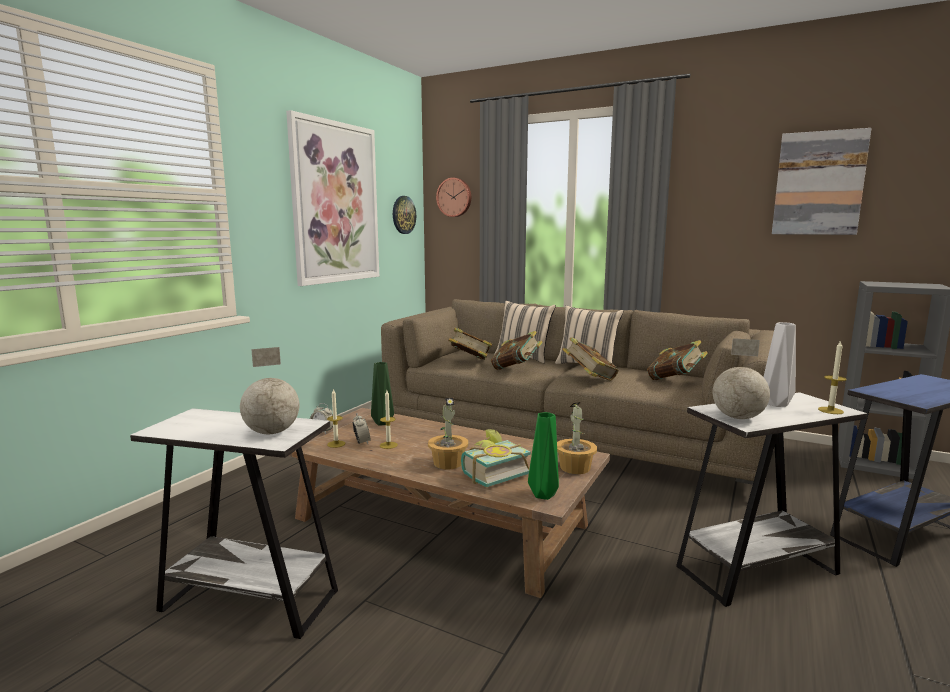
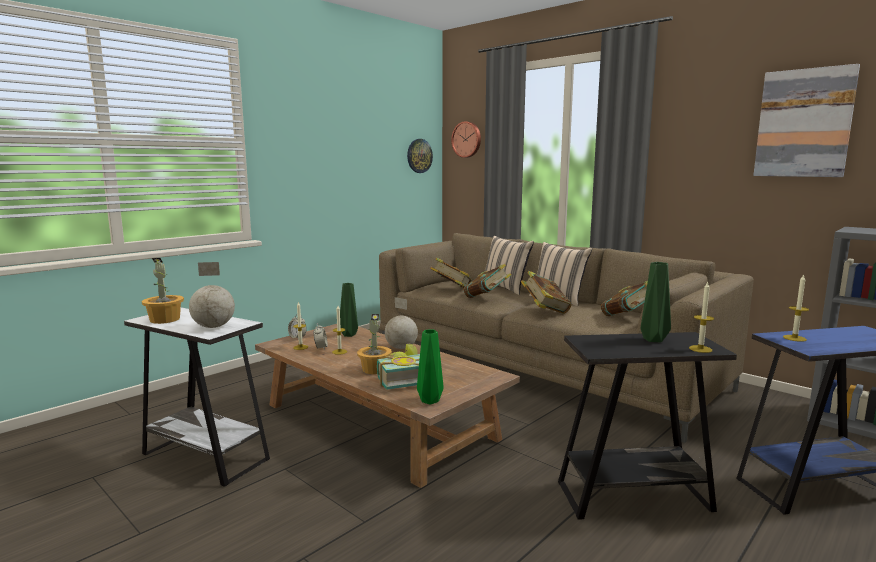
camera: 15 degrees right, 0 degrees up
(335, 203) = (348, 147): picture -> none
(575, 468) = (477, 384): potted plant -> potted plant (164, 320)
(738, 418) = (598, 347): globe -> globe (401, 348)
(757, 570) = (633, 496): white side table -> black side table
(774, 404) = (652, 339): white vase -> green vase
(889, 391) = (794, 338): none -> candle

